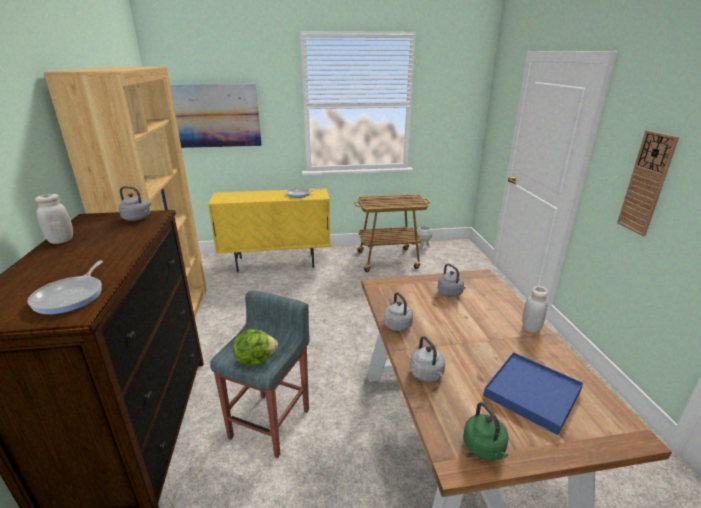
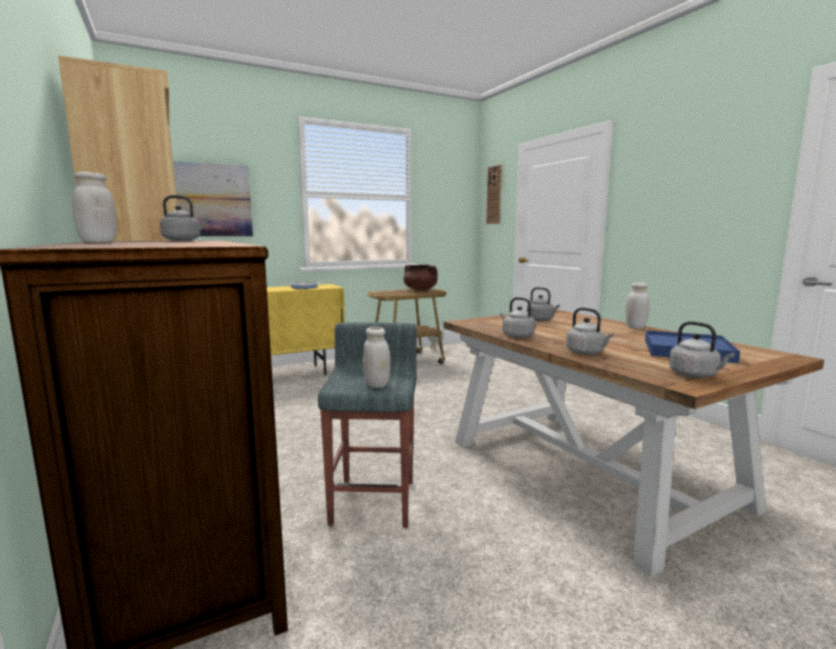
camera: 20 degrees left, 15 degrees down
(71, 296) = (199, 244): frying pan -> none
(255, 359) = (376, 385): lettuce -> white jar
(407, 198) = (420, 290): none -> brown cooking pot
(485, 448) = (695, 375): green kettle -> grey kettle
(646, 183) = (670, 213): wall clock -> wall clock (494, 195)

